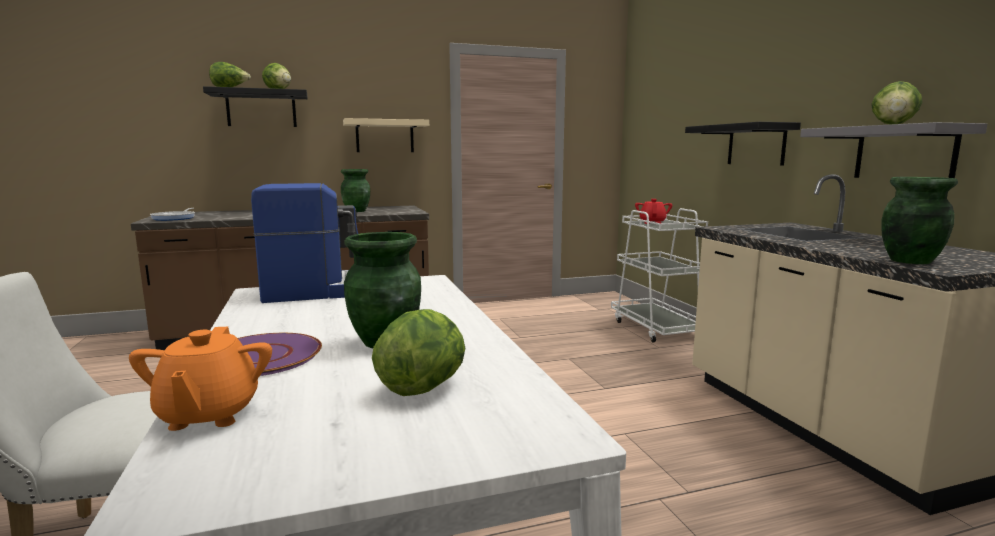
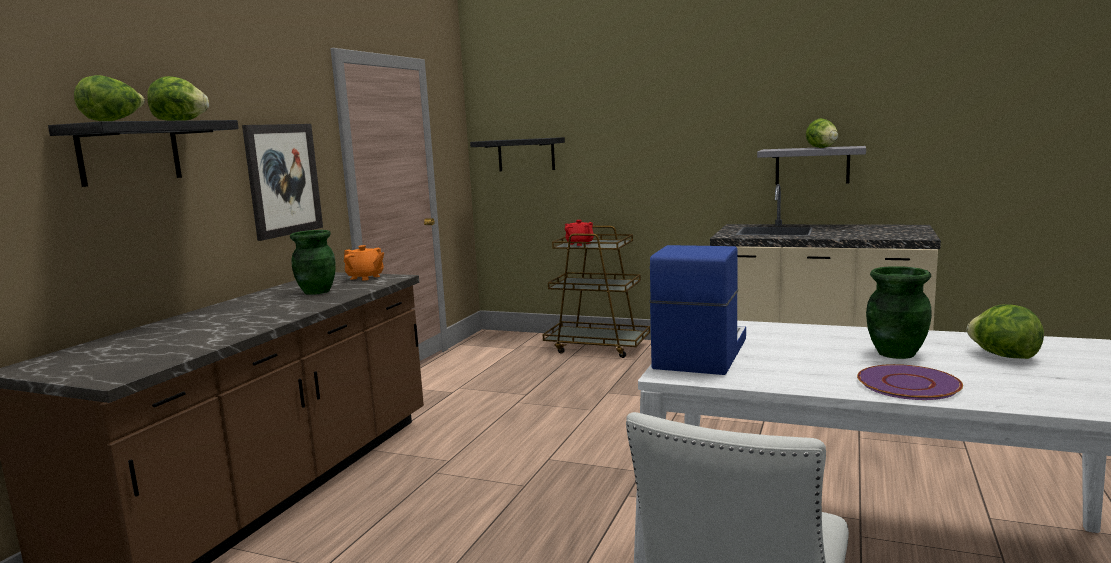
camera: 50 degrees left, 0 degrees up
(175, 218) = (120, 365): frying pan -> none
(208, 414) = (1032, 402): orange teapot -> orange teapot (365, 277)
(384, 136) = (283, 179): beige shelf -> picture
(657, 328) = (597, 347): white cart -> brown cart
(756, 145) = (673, 162): black shelf -> black shelf (526, 154)
(909, 261) = (895, 236): green vase -> none

